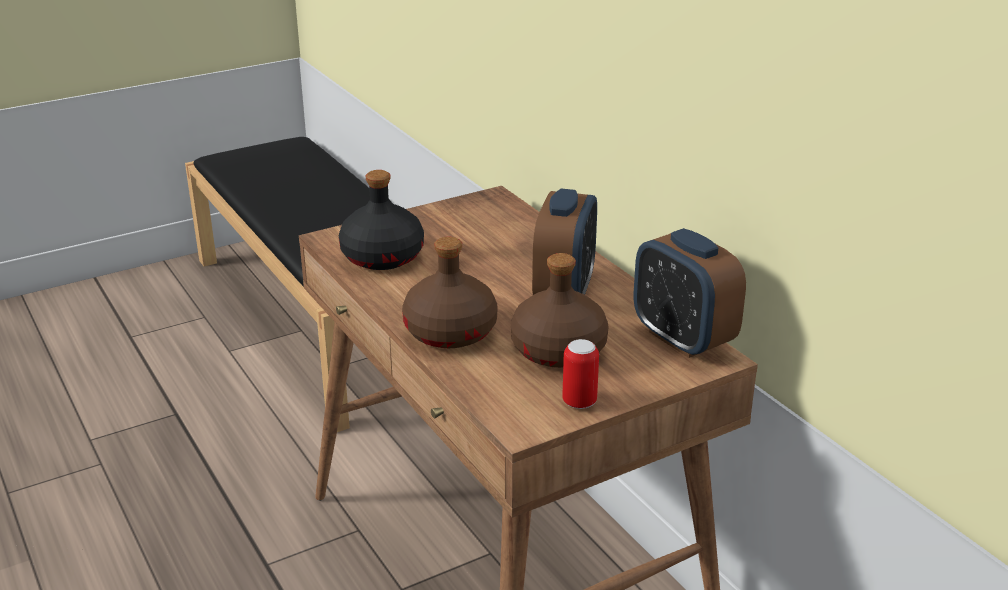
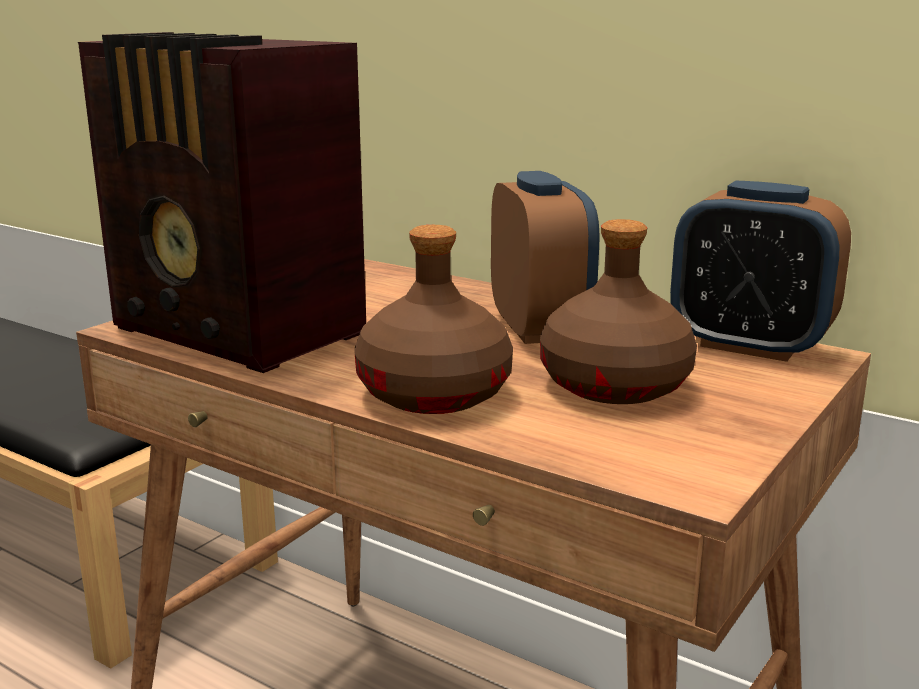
camera: 25 degrees left, 10 degrees down
(383, 257) = (238, 333): black bottle -> radio
(579, 402) = (727, 435): can -> none

